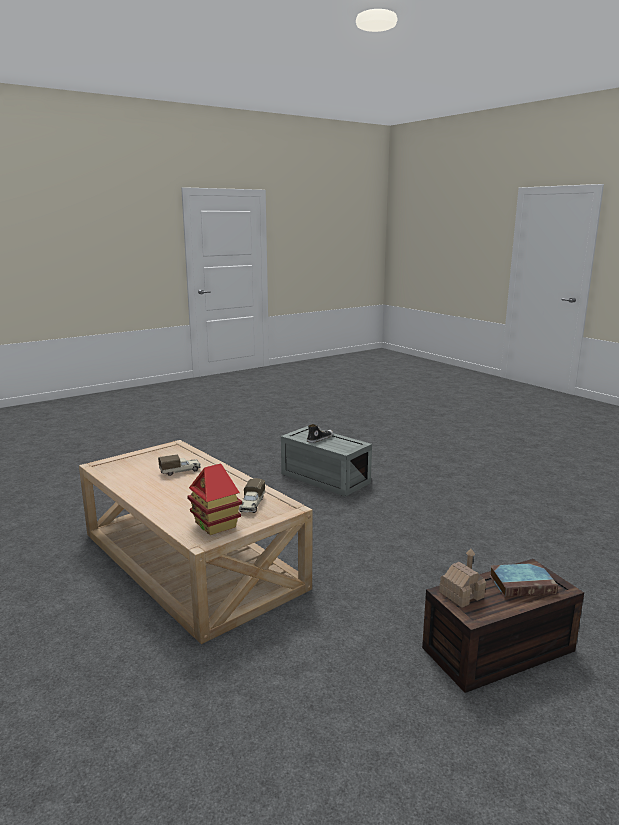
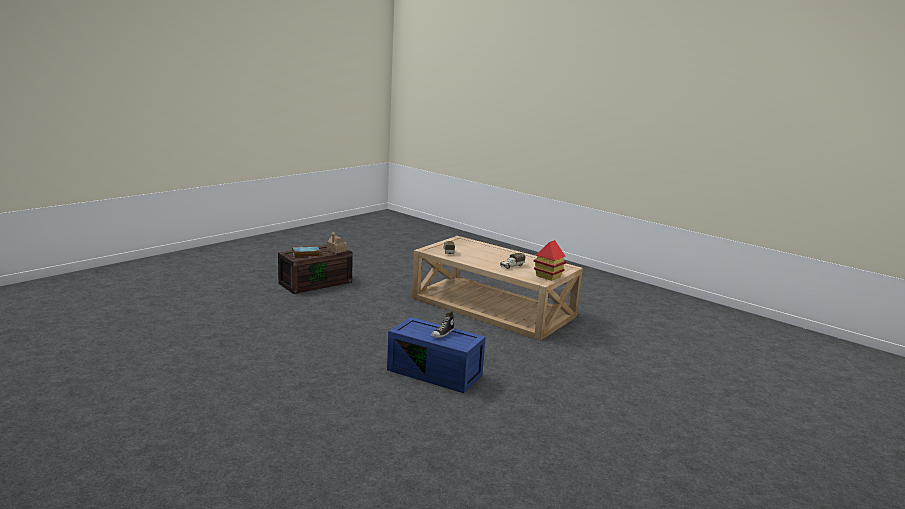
camera: 165 degrees right, 0 degrees up
(216, 525) = (458, 243): toy house -> toy house (548, 276)
(323, 478) = (436, 372): grey storage box -> blue storage box

